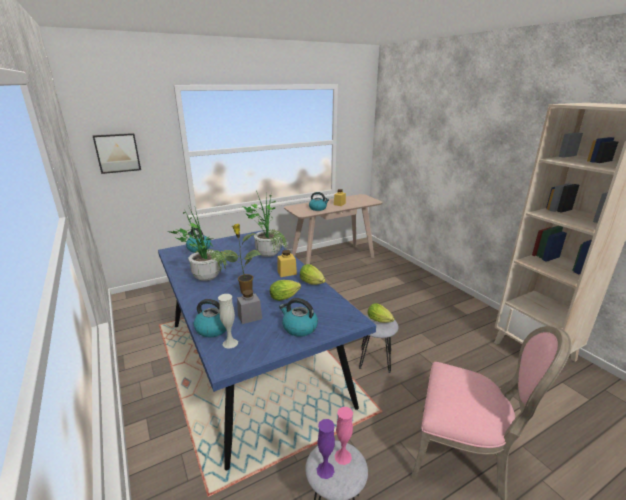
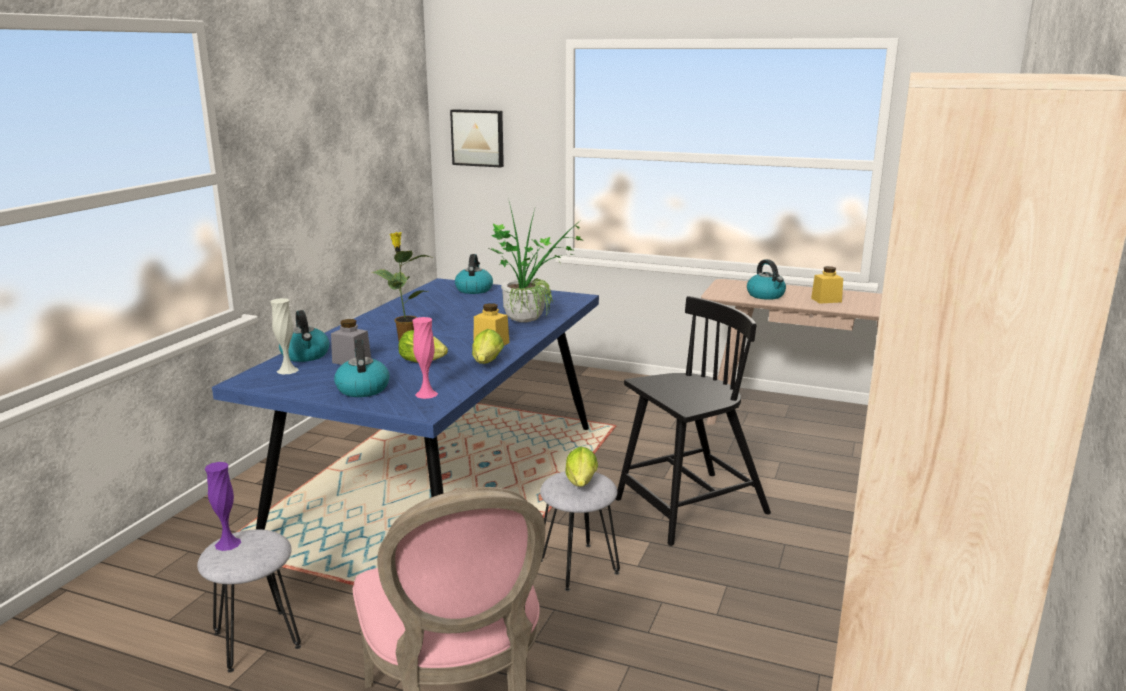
camera: 50 degrees right, 5 degrees down
(203, 276) = (409, 314): potted plant -> none
(343, 456) = (257, 547): pink vase -> pink vase (426, 394)
(361, 312) = (689, 508): none -> black chair

